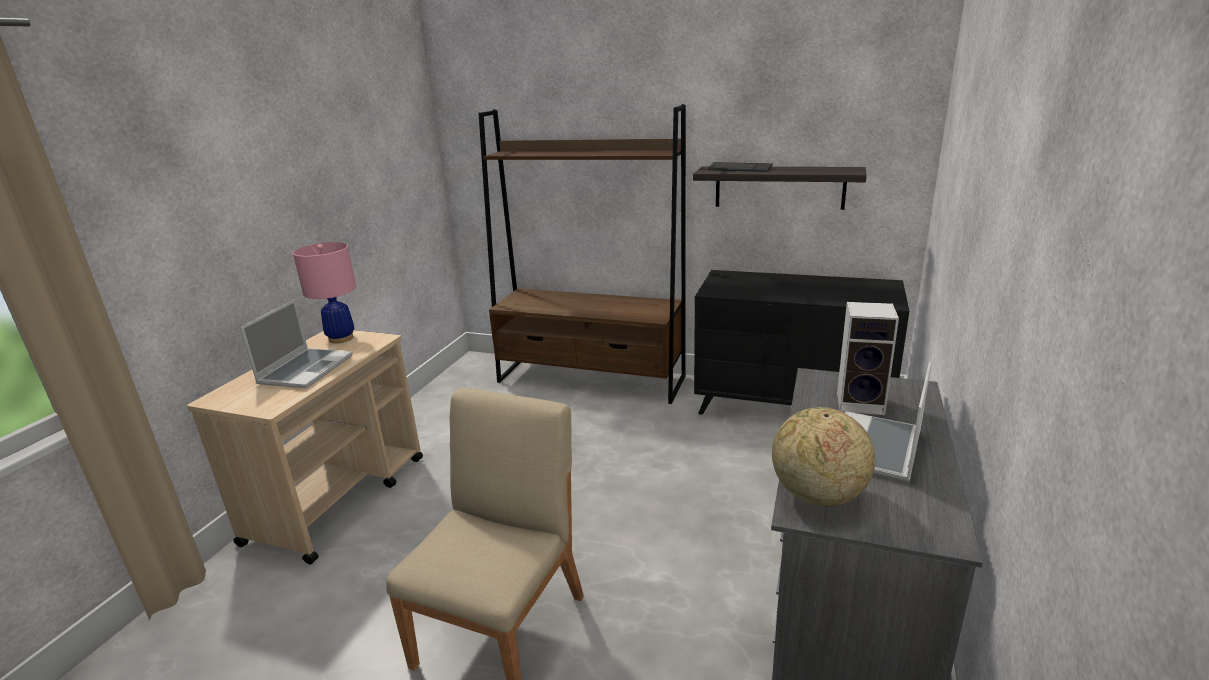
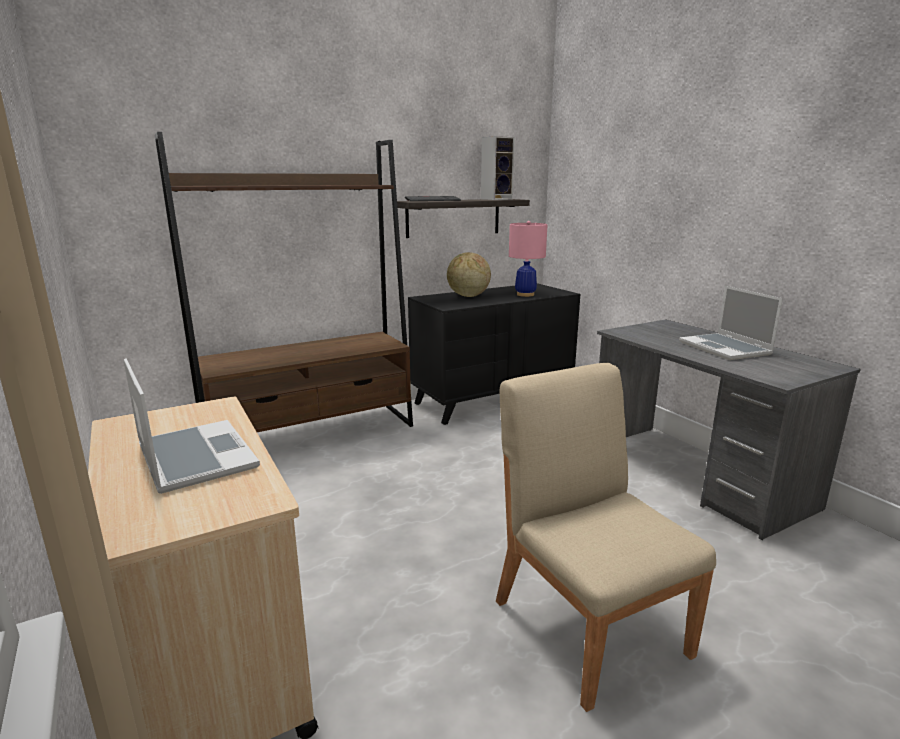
camera: 50 degrees left, 5 degrees down
(341, 338) = (153, 422): pink table lamp -> pink table lamp (525, 295)
(817, 495) = (764, 372): globe -> globe (468, 296)
(862, 403) = (668, 335): speaker -> speaker (497, 199)

